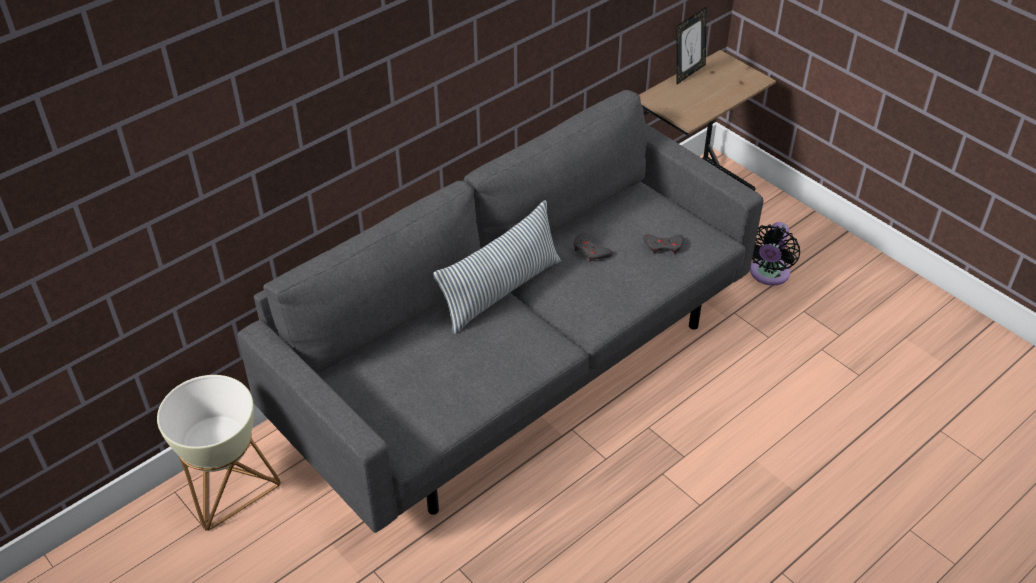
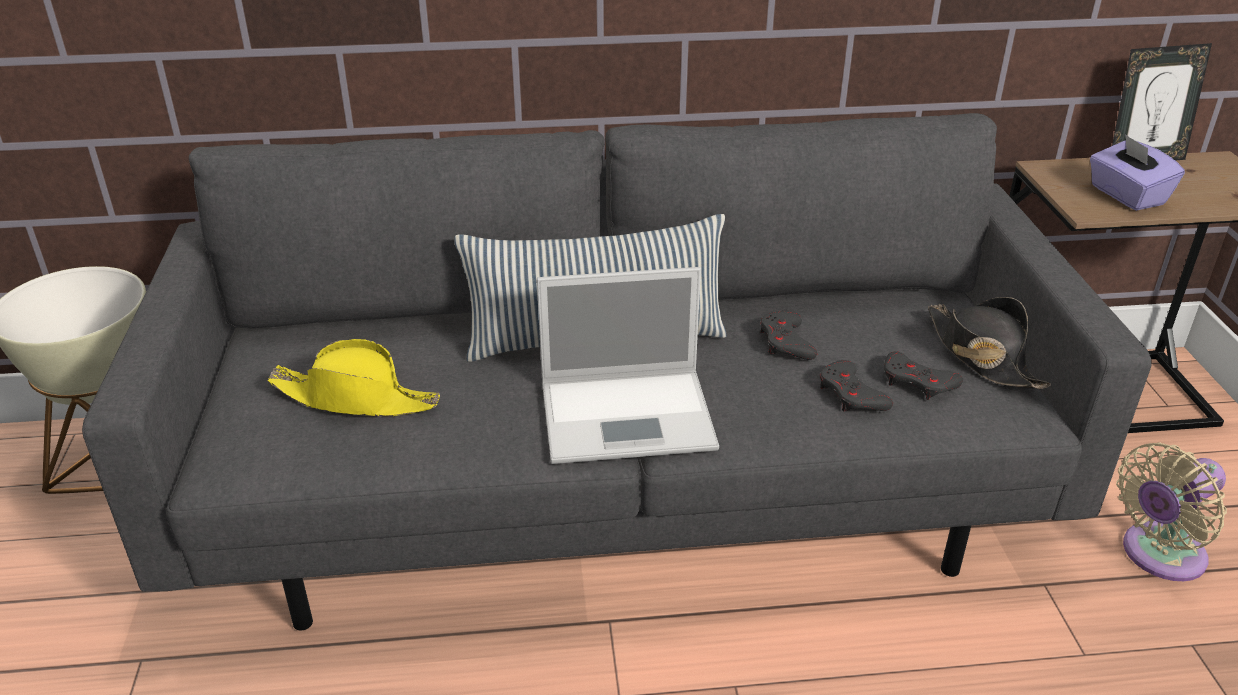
camera: 35 degrees right, 10 degrees down
(426, 382) = (356, 398): none -> yellow hat
(560, 325) = (630, 415): none -> laptop
(642, 266) = (851, 394): none -> grey game controller
(677, 217) = (981, 355): none -> black hat
(697, 102) = (1126, 195): none -> purple tissue box
(768, 274) = (1158, 555): black fan -> beige fan

